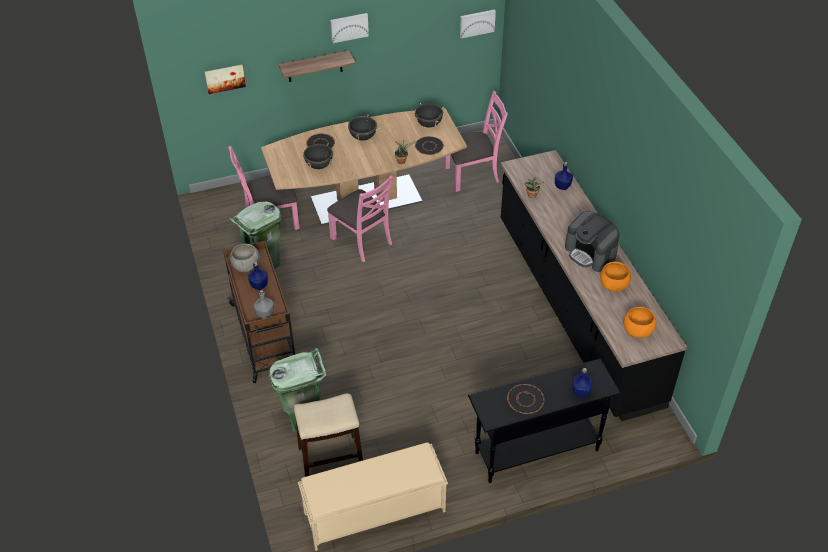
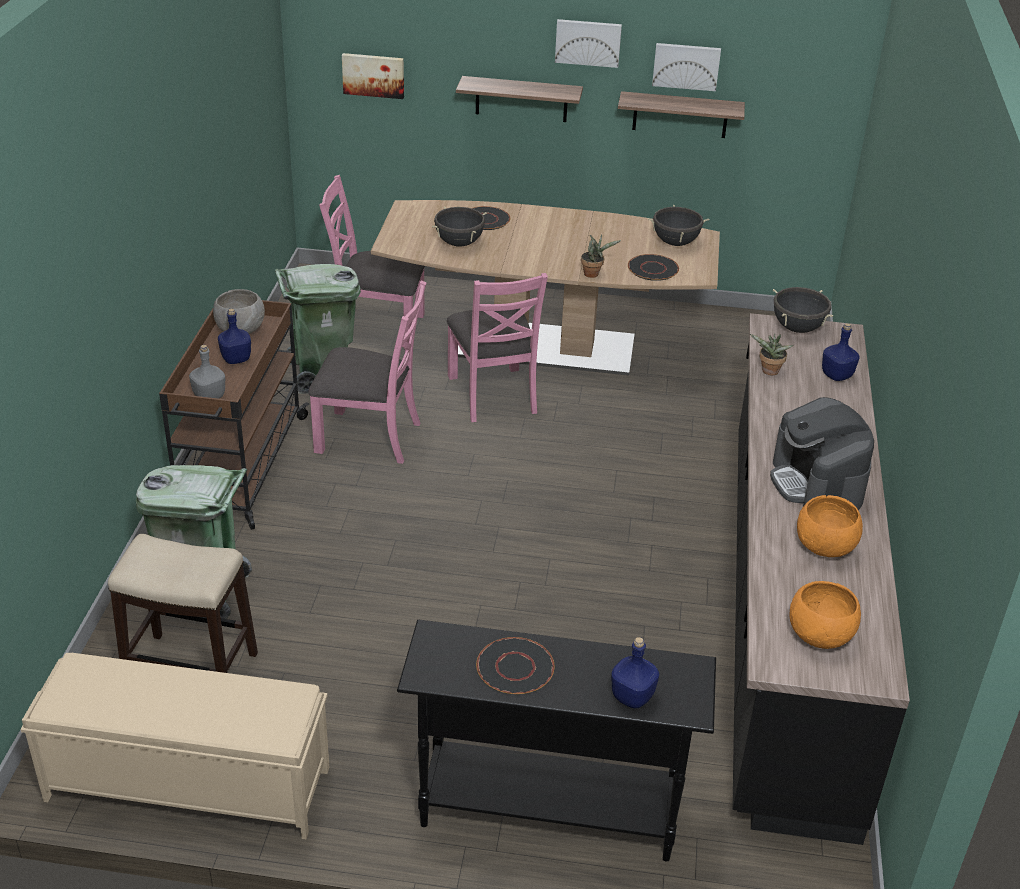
camera: 25 degrees right, 10 degrees down
(363, 137) = (557, 230): black cooking pot -> black cooking pot (797, 328)
(405, 49) = (680, 115): none -> shelf
(472, 174) = (739, 365): pink chair -> pink chair (370, 436)
(477, 23) = (817, 102): picture -> picture (686, 66)

